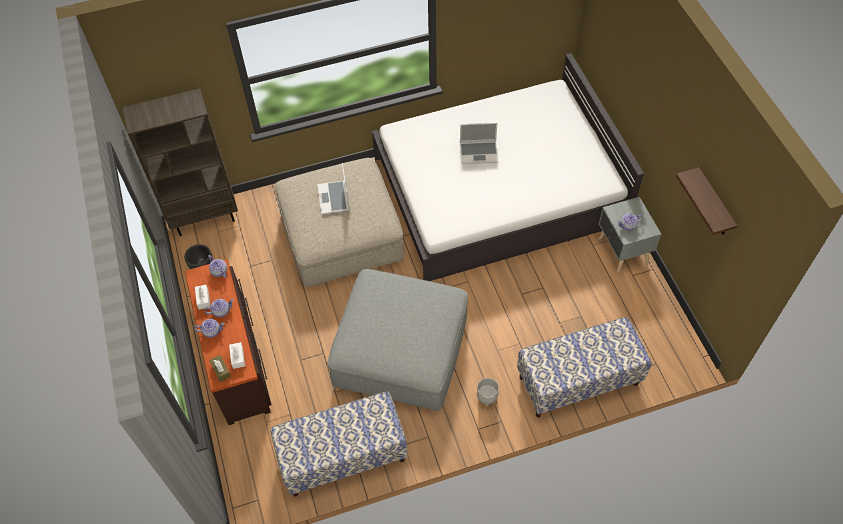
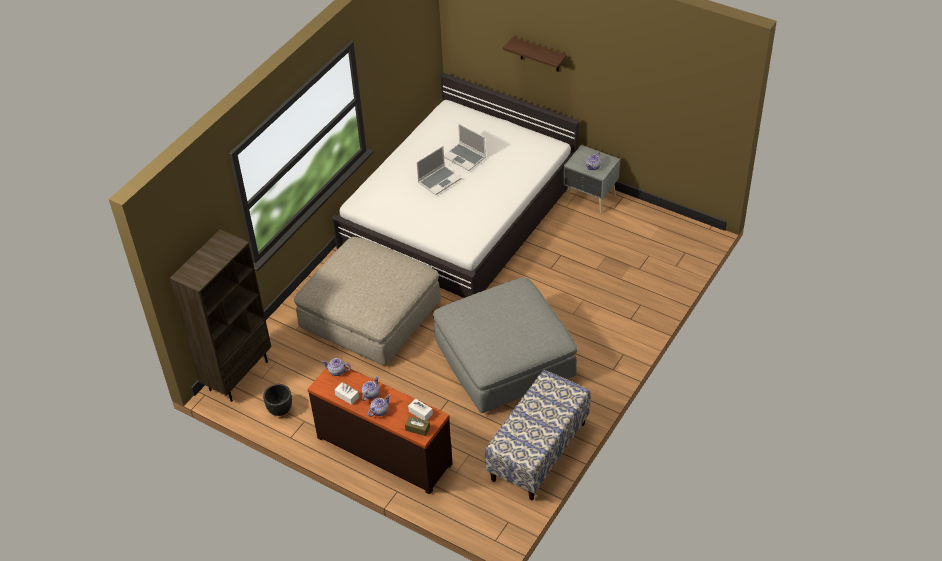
camera: 40 degrees left, 10 degrees down
(334, 198) = (361, 276): laptop -> laptop (465, 157)
(487, 400) = (599, 348): grey planter -> none
(578, 381) = (647, 296): bench -> none
(714, 205) = (665, 97): shelf -> shelf (539, 55)

